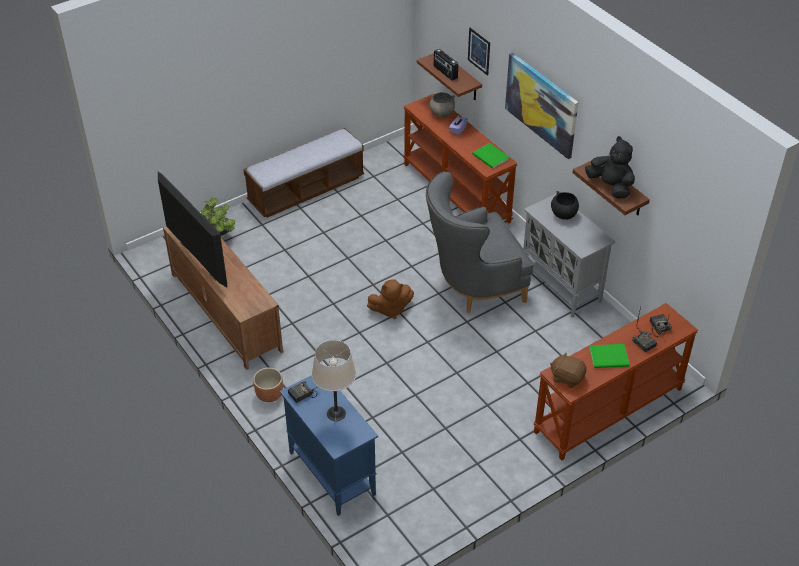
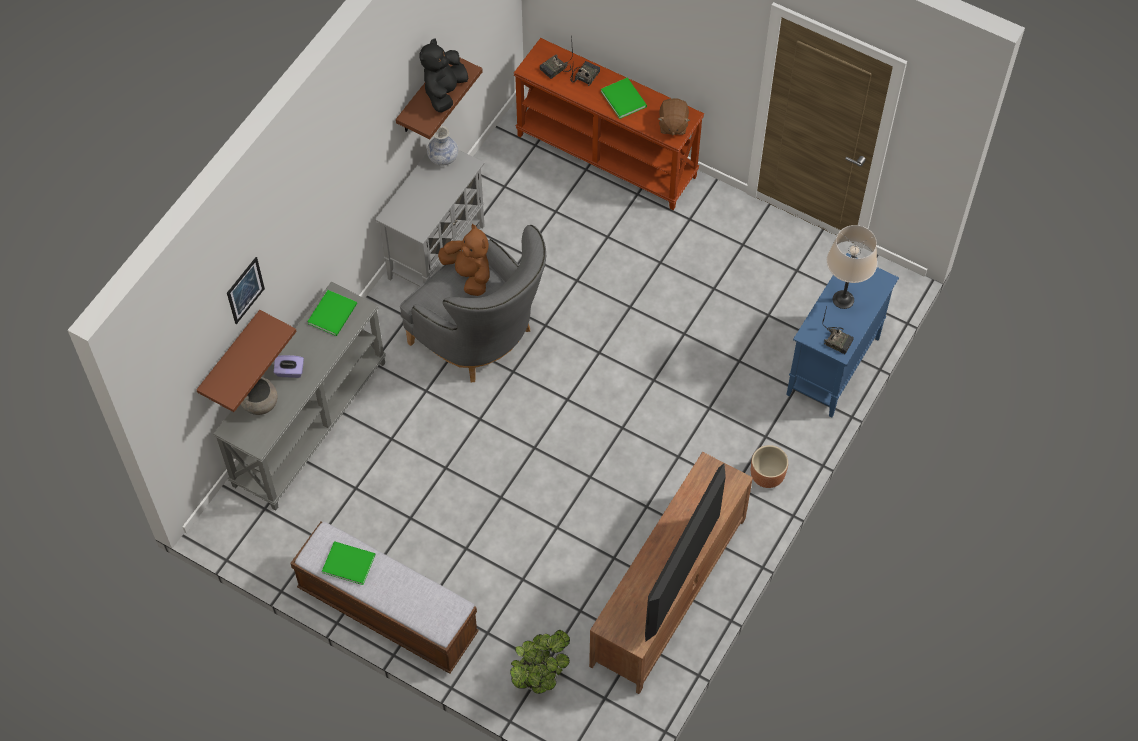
camera: 115 degrees left, 15 degrees up
(326, 145) = (347, 562): none -> green book
(390, 309) = (567, 411): brown plush toy -> brown plush toy (469, 274)
(445, 72) = (251, 362): radio -> none
(457, 192) = (309, 422): brown console table -> grey console table
(541, 104) = (329, 190): picture -> none
(563, 215) = (415, 200): black bowl -> none
(596, 239) = (443, 157): none -> vase

